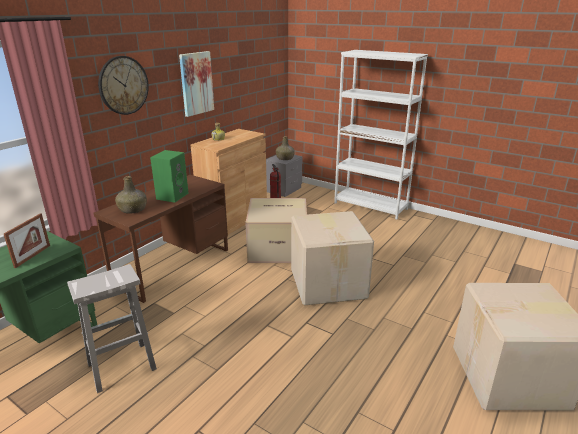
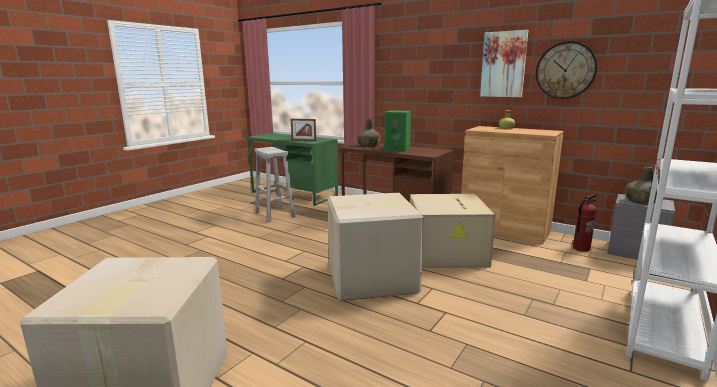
camera: 90 degrees right, 10 degrees down
(123, 85) = (421, 56): wall clock -> wall clock (565, 70)

